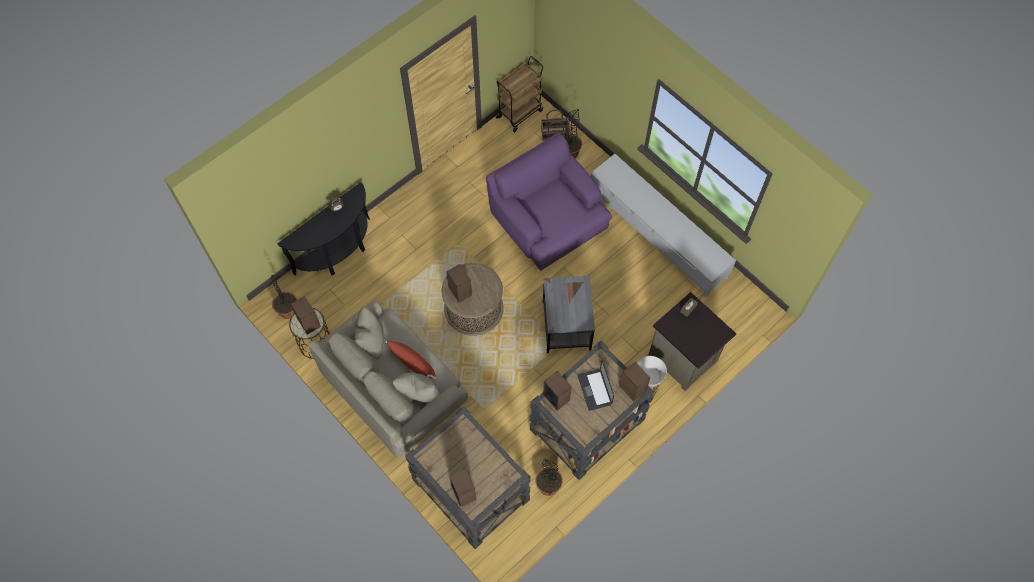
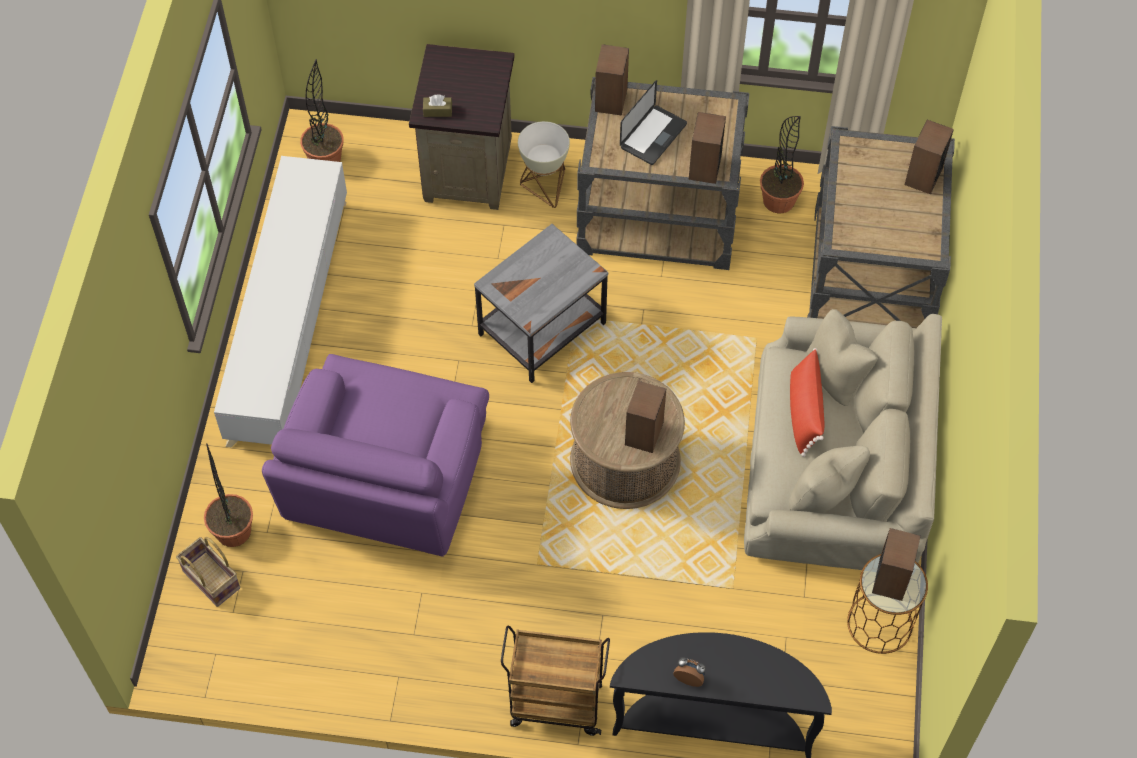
camera: 130 degrees left, 5 degrees down
(288, 310) = (872, 709): potted plant -> potted plant (325, 159)
(520, 114) = (211, 662): brown cart -> brown cart (555, 705)

